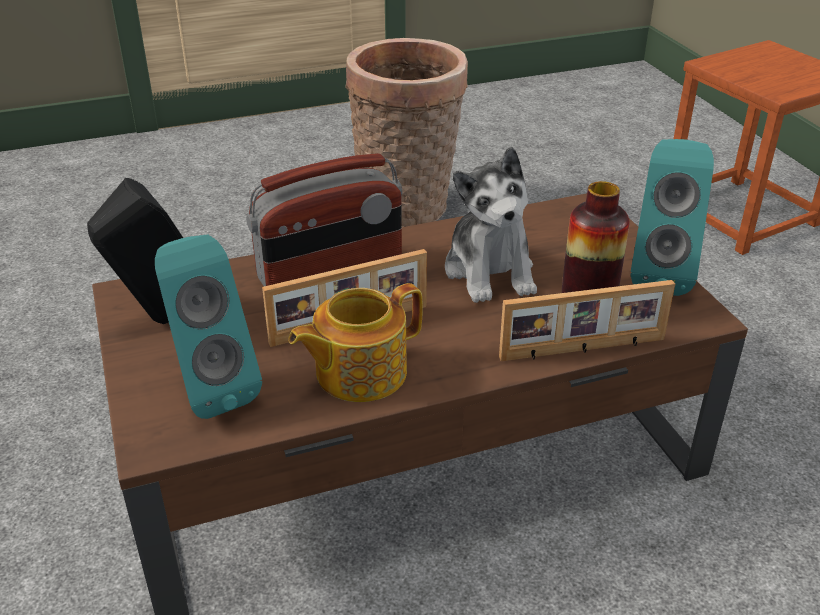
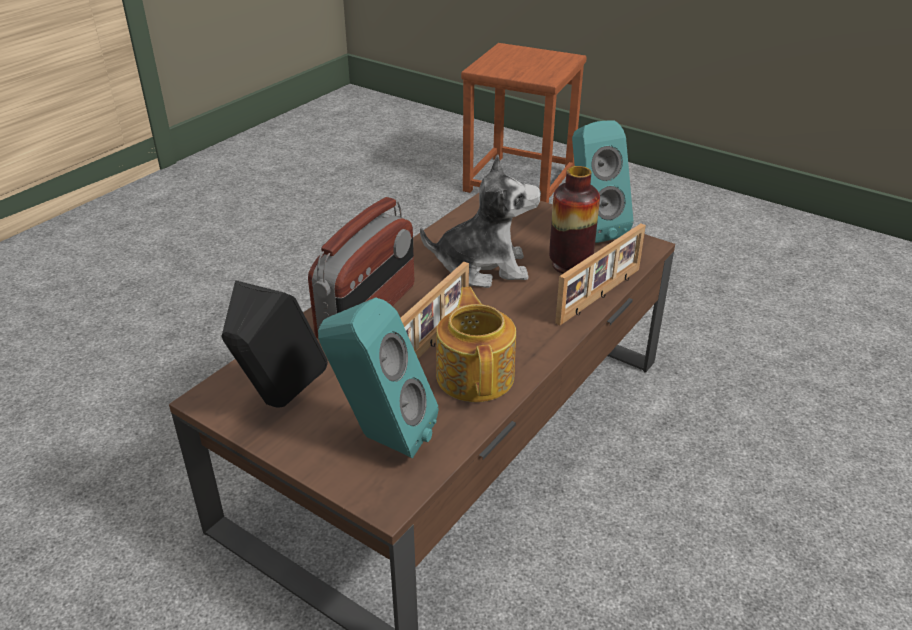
camera: 35 degrees left, 0 degrees up
(358, 372) = (476, 375): teapot -> teapot turned 150 degrees clockwise
(407, 210) = (274, 258): basket -> none
(490, 271) = (483, 267): plush toy -> plush toy turned 45 degrees counterclockwise

